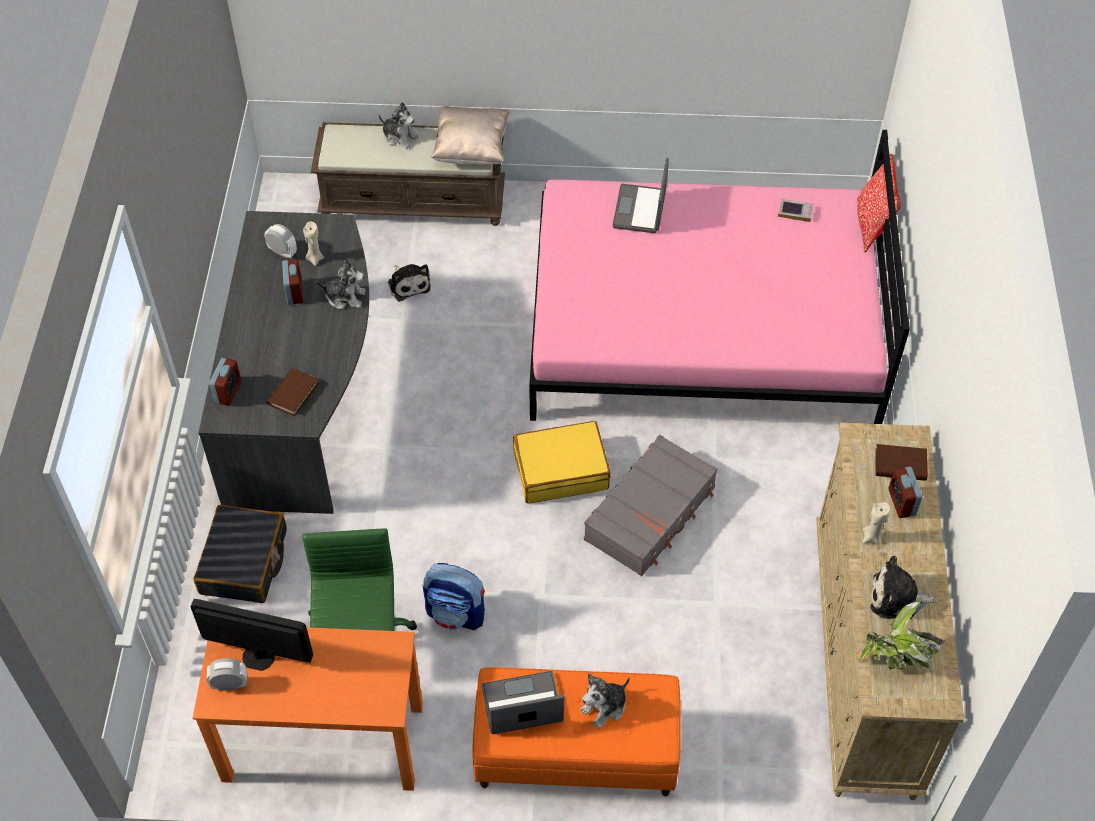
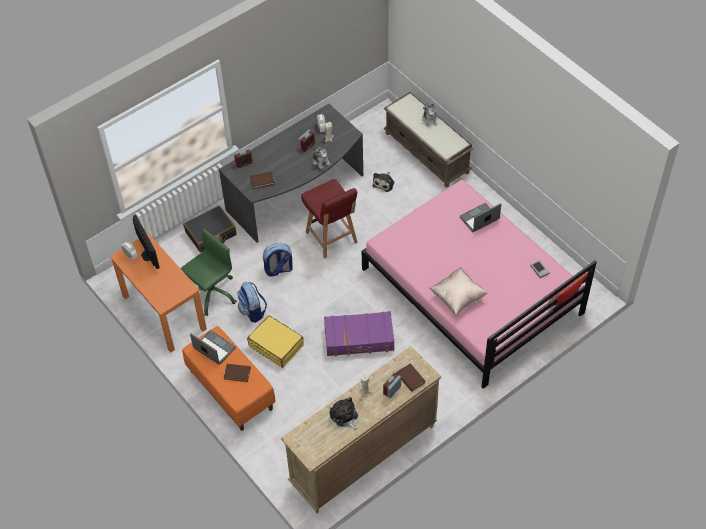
camera: 50 degrees right, 0 degrees up
(416, 523) = (278, 270): none -> backpack
(434, 415) = (332, 238): none -> red chair
(471, 149) = (449, 145): beige pillow -> beige pillow (457, 297)
(561, 470) = (349, 296): yellow suitcase -> yellow suitcase (276, 345)
(605, 707) = (237, 373): plush toy -> brown book
(651, 514) = (359, 339): grey suitcase -> purple suitcase
(897, 658) = (317, 433): potted plant -> none

